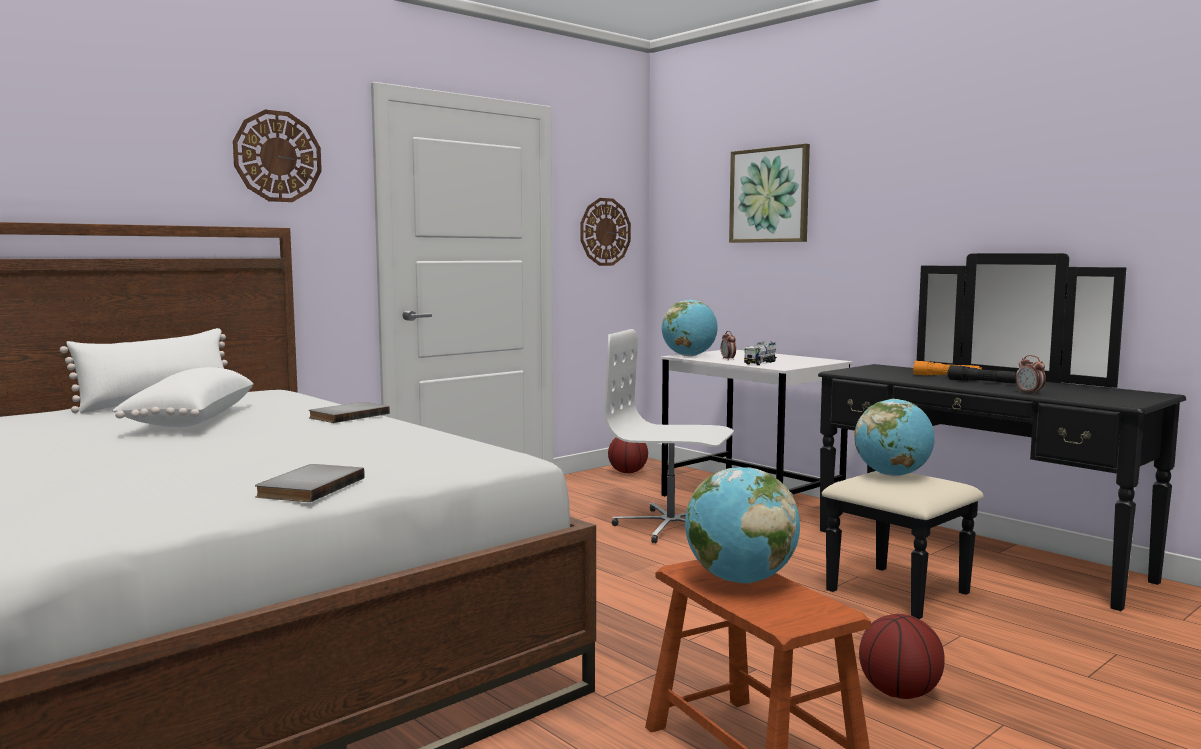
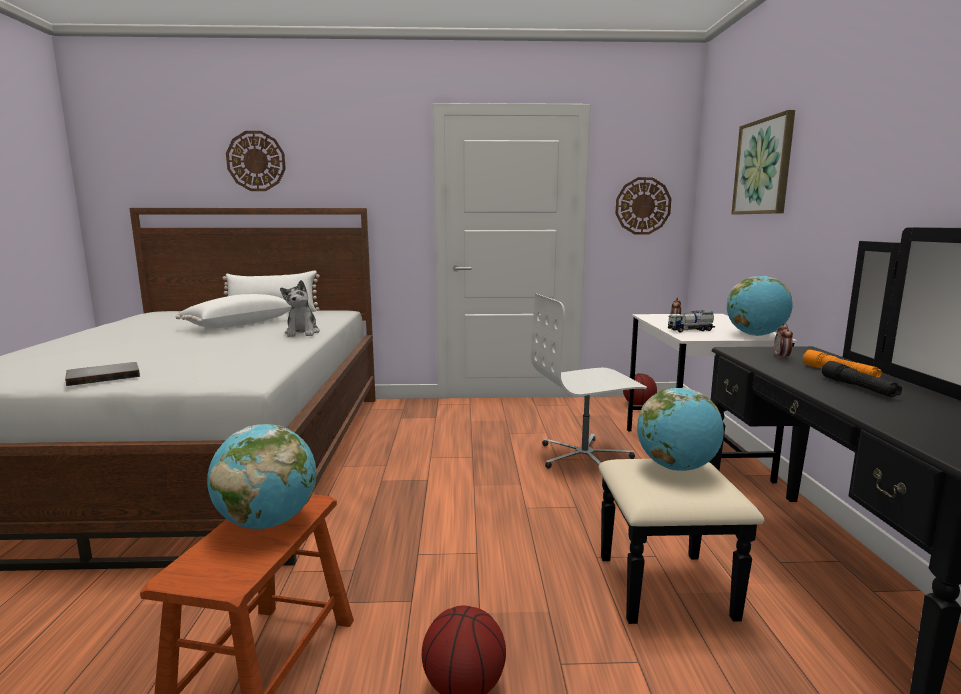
camera: 40 degrees right, 5 degrees up
(277, 156) = (364, 161): wall clock -> wall clock (256, 161)
(347, 415) = (302, 333): grey book -> plush toy
(670, 526) = (585, 457): white office chair -> white office chair turned 75 degrees counterclockwise
(689, 356) = (655, 316): globe -> globe (755, 335)
(1029, 393) = (867, 413): alarm clock -> alarm clock (781, 357)

